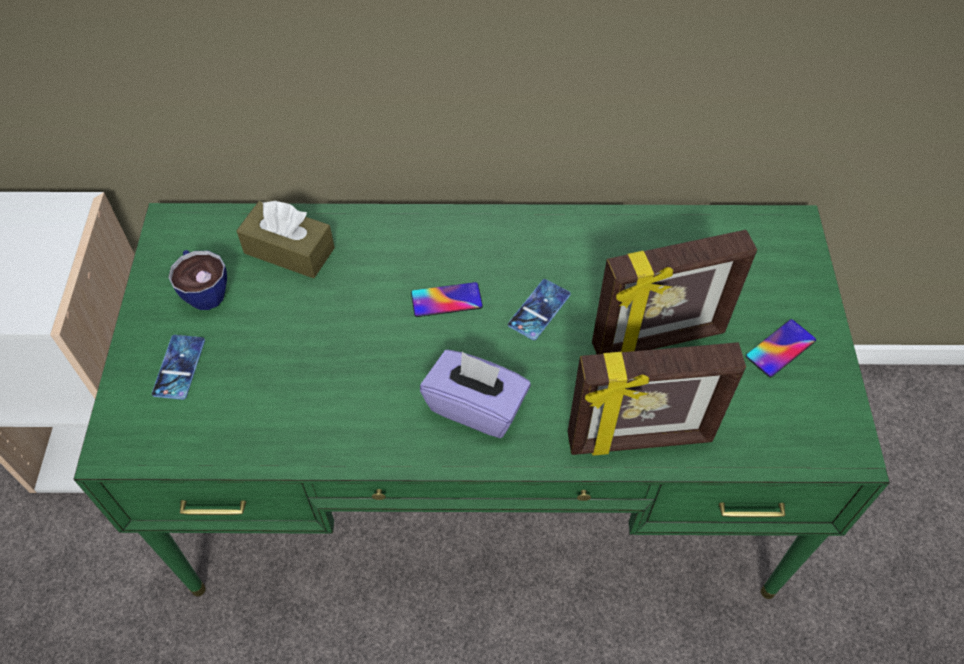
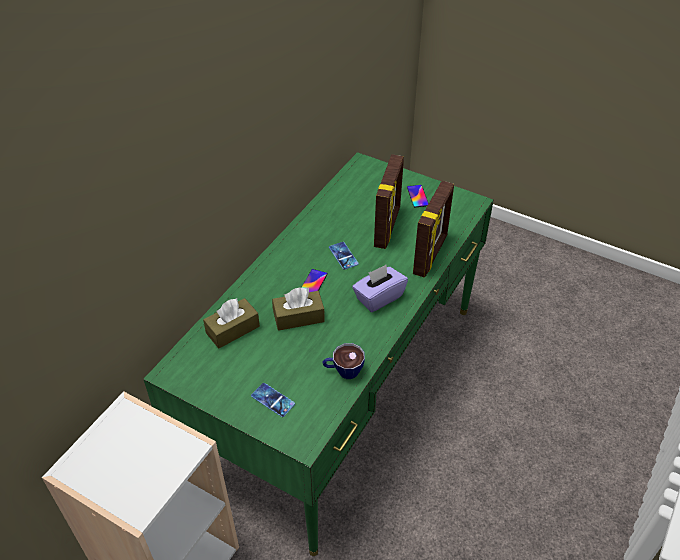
camera: 60 degrees left, 10 degrees down
(204, 290) = (230, 373): cup -> cup (343, 371)
(362, 317) = (298, 317): none -> brown tissue box

